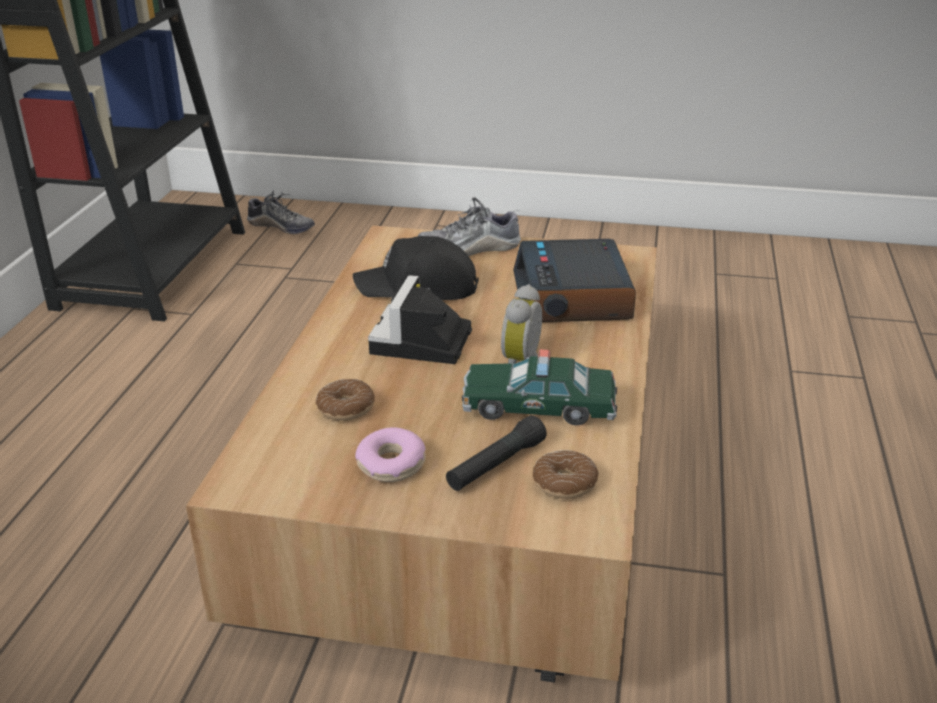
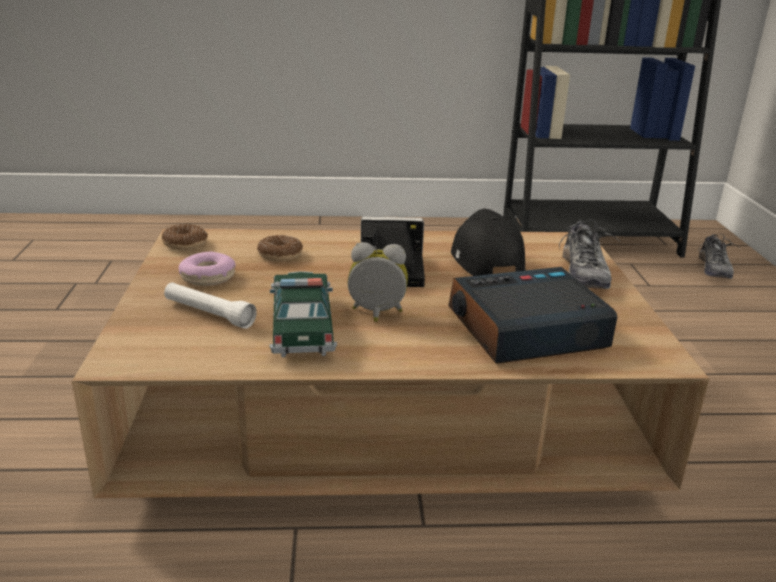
camera: 75 degrees right, 5 degrees down
(469, 249) = (583, 273): shoe -> shoe turned 150 degrees counterclockwise
(495, 465) = (209, 314): black flashlight -> white flashlight
(565, 483) = (184, 344): donut -> donut (185, 244)

